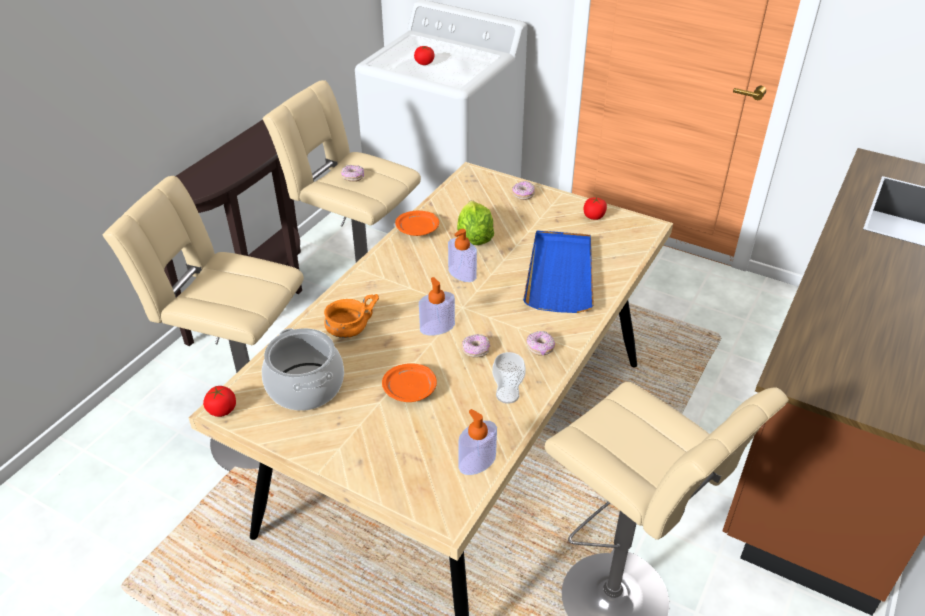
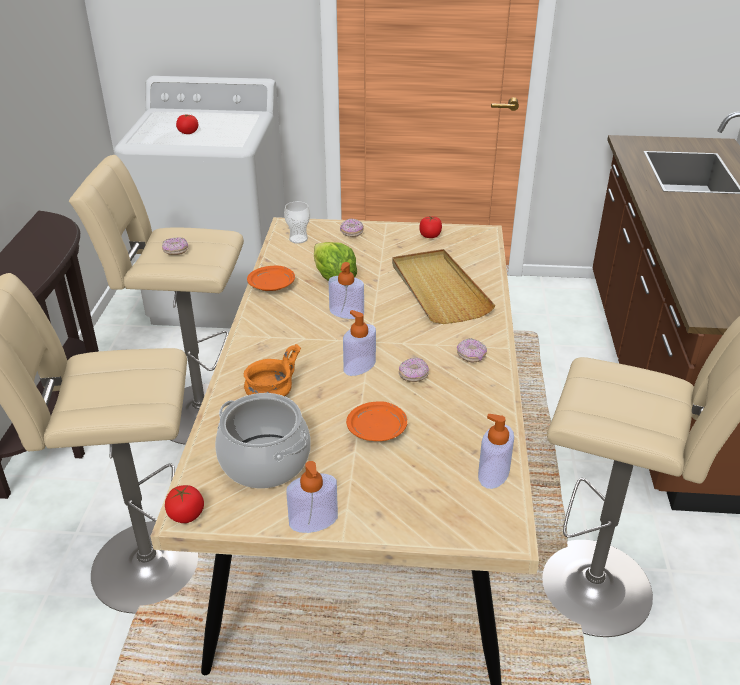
camera: 25 degrees left, 5 degrees down
(307, 448) = (313, 520): none -> soap dispenser
(507, 395) = (474, 405): cup -> cup (298, 239)
(560, 274) = (438, 289): blue tray -> beige tray

